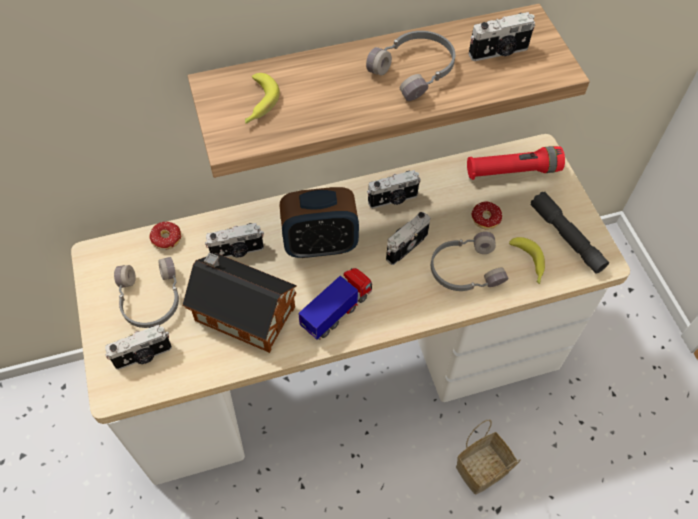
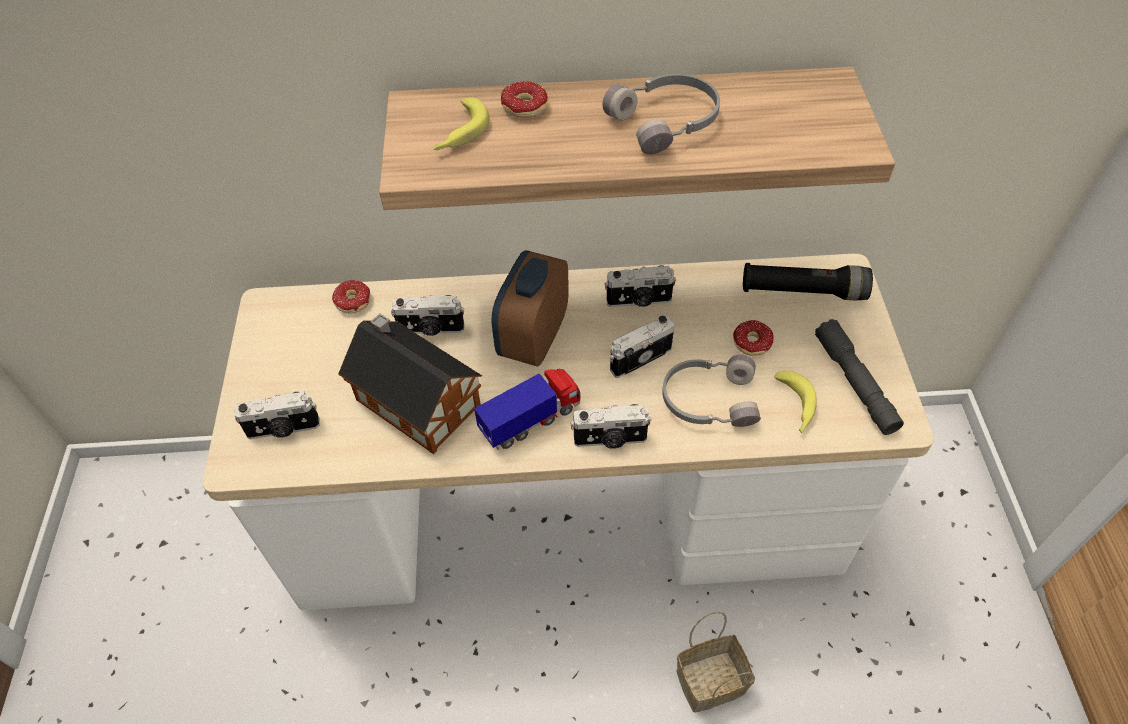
camera: 15 degrees right, 5 degrees down
(150, 299) = (312, 366): grey headphones -> none
(300, 78) = (520, 112): none -> donut
(320, 245) = (533, 338): alarm clock -> alarm clock turned 105 degrees clockwise
(499, 52) = (782, 115): camera -> camera (610, 440)
(512, 171) = (802, 291): red flashlight -> black flashlight

